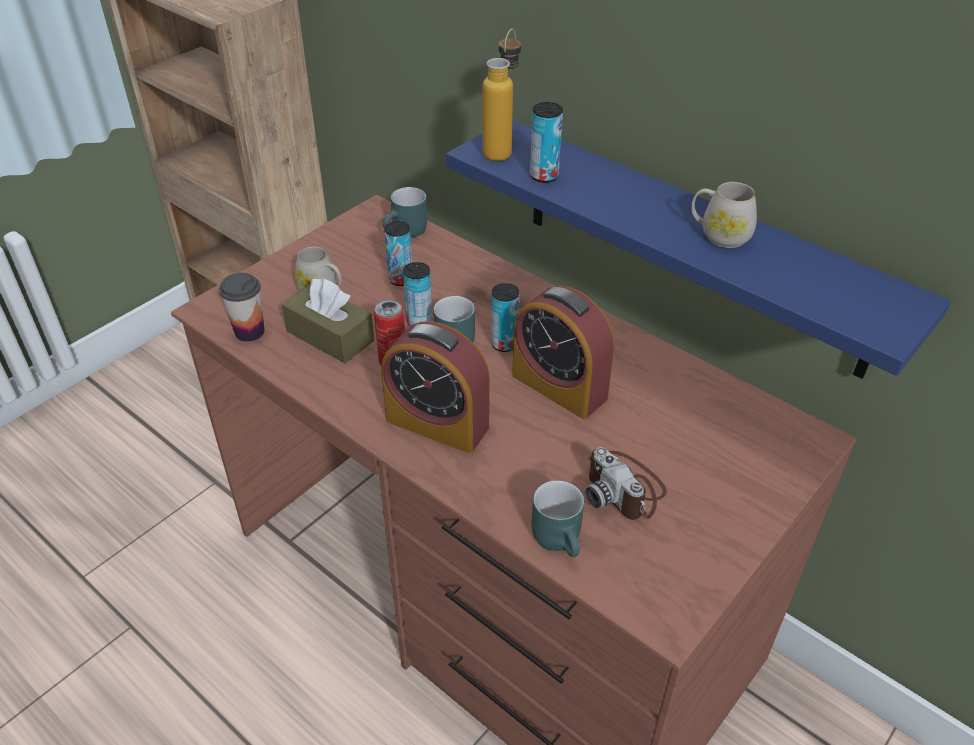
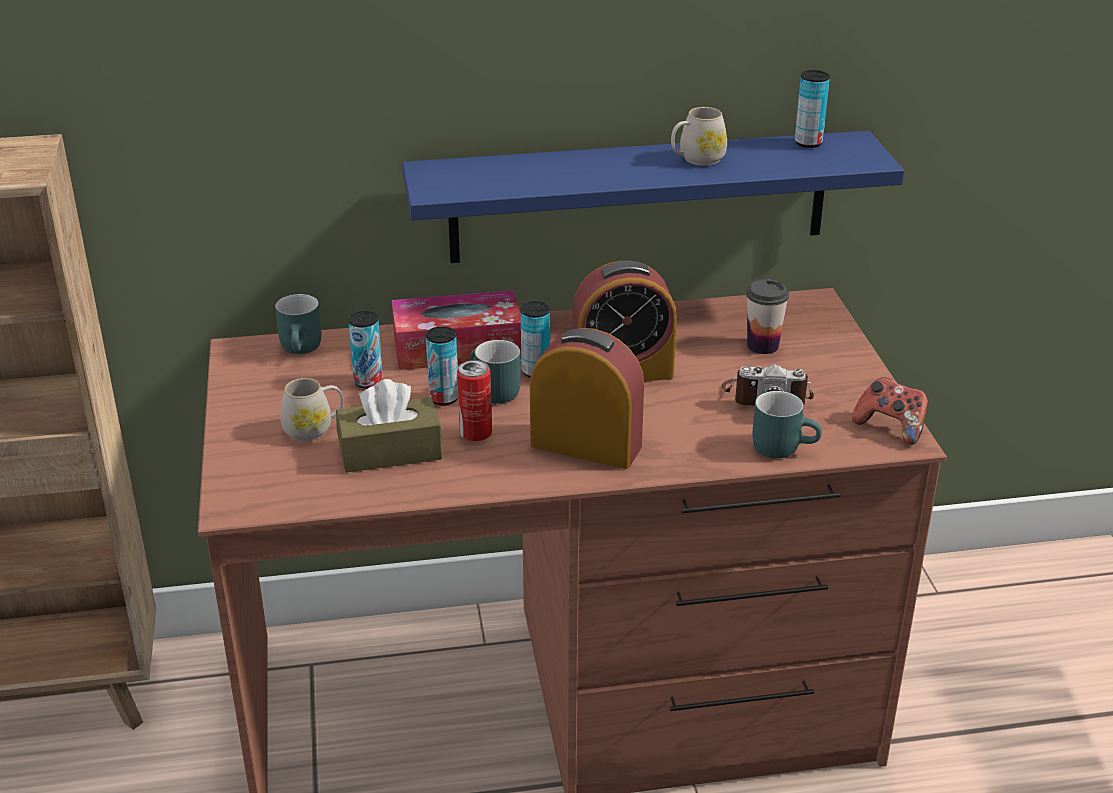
camera: 50 degrees left, 10 degrees down
(249, 332) = (312, 494): cup -> cup (762, 346)
(437, 423) = (586, 445): alarm clock -> alarm clock turned 135 degrees counterclockwise
(489, 292) = (458, 347): none -> tissue box
(502, 149) = (448, 182): bottle -> none
(544, 176) = (517, 182): can -> can (808, 143)
(676, 598) = (890, 427): none -> game controller

